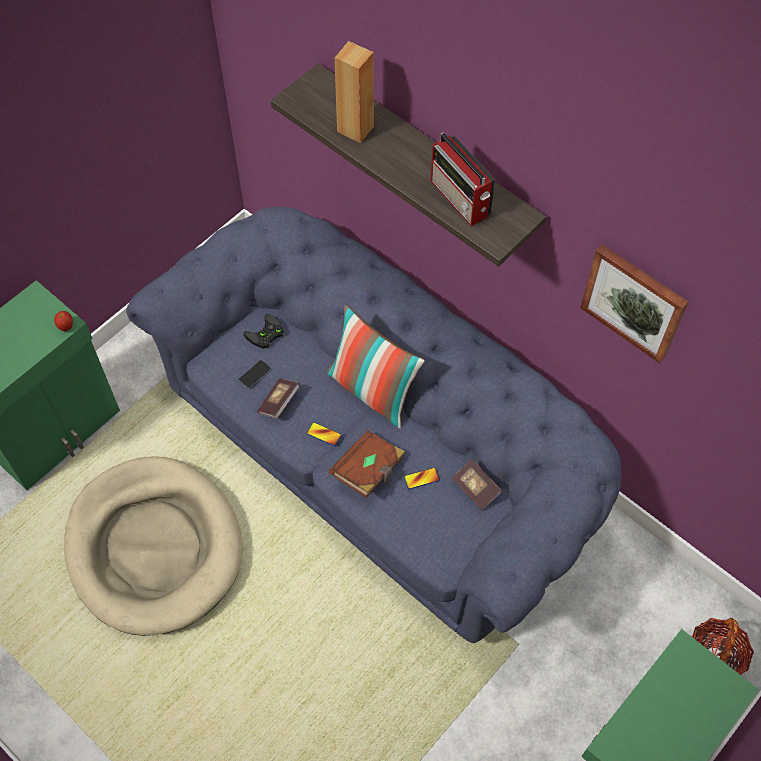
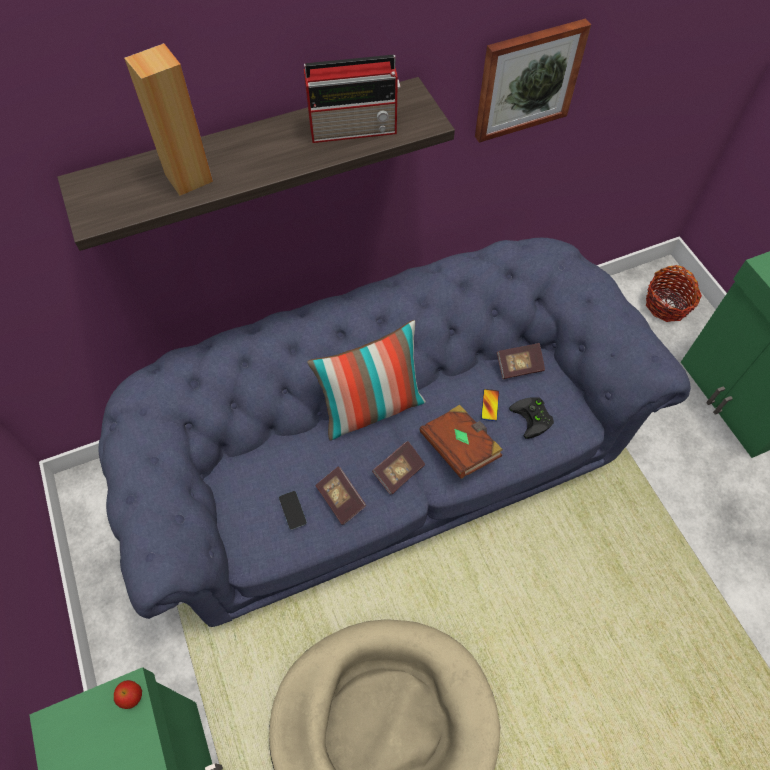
camera: 65 degrees left, 0 degrees up
(265, 335) = (250, 480): black game controller -> black game controller (533, 419)
(324, 434) = (398, 472): phone -> book

